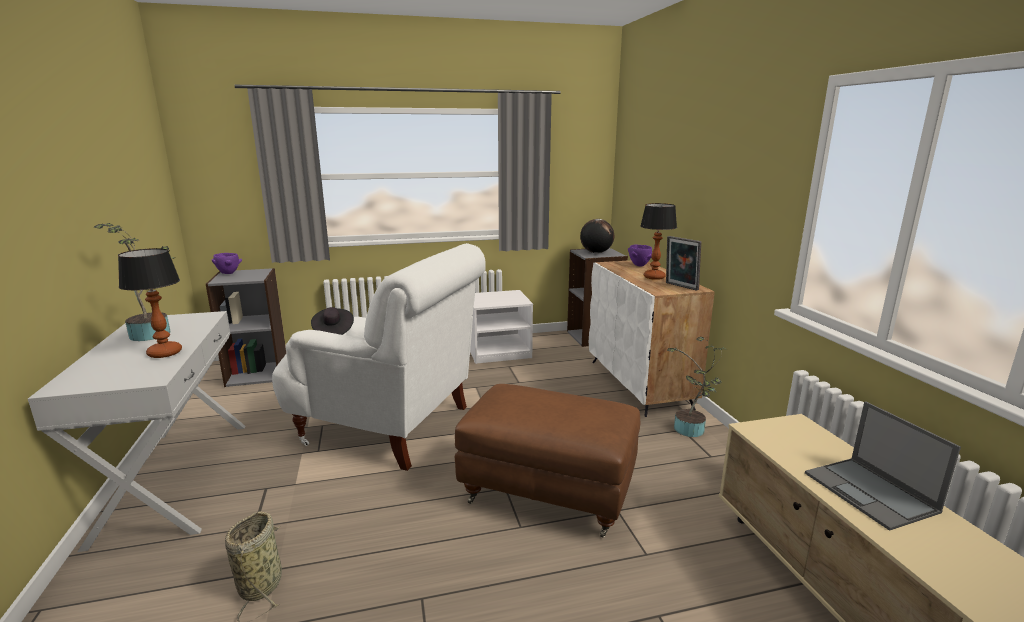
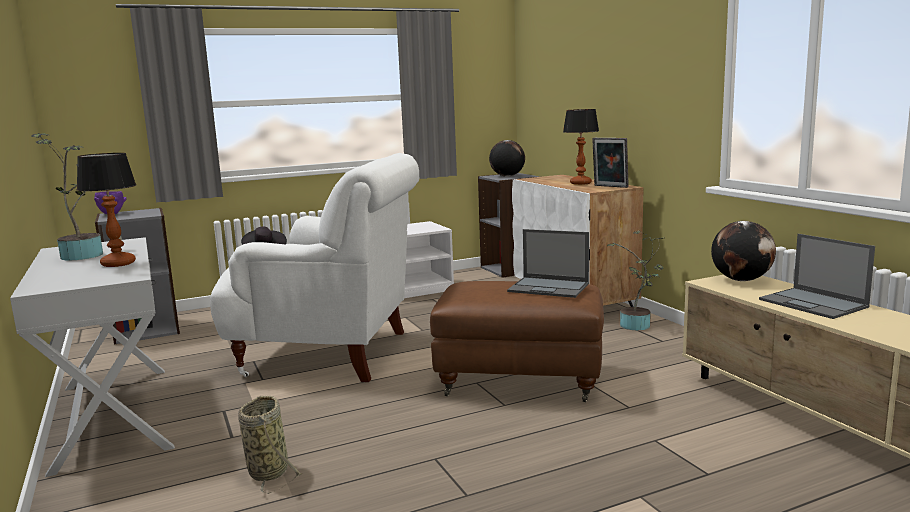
camera: 10 degrees left, 5 degrees down
(582, 411) = (549, 287): none -> laptop
(639, 265) = (560, 178): purple bowl -> none
(793, 431) = (741, 280): none -> globe

